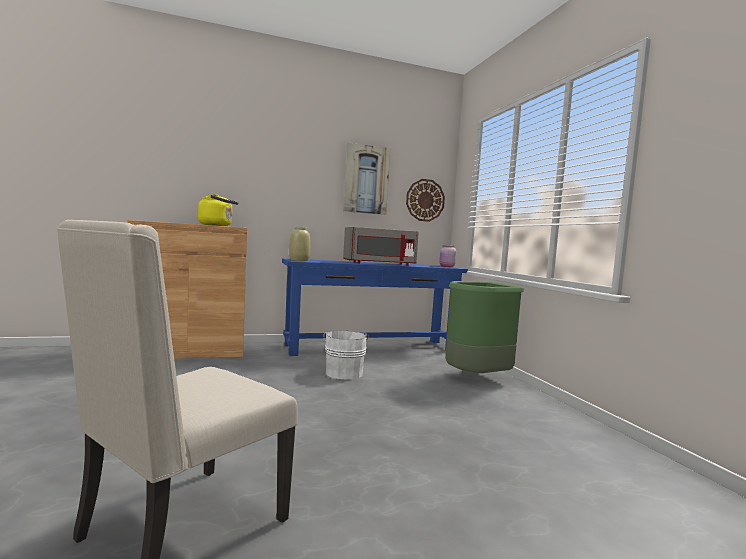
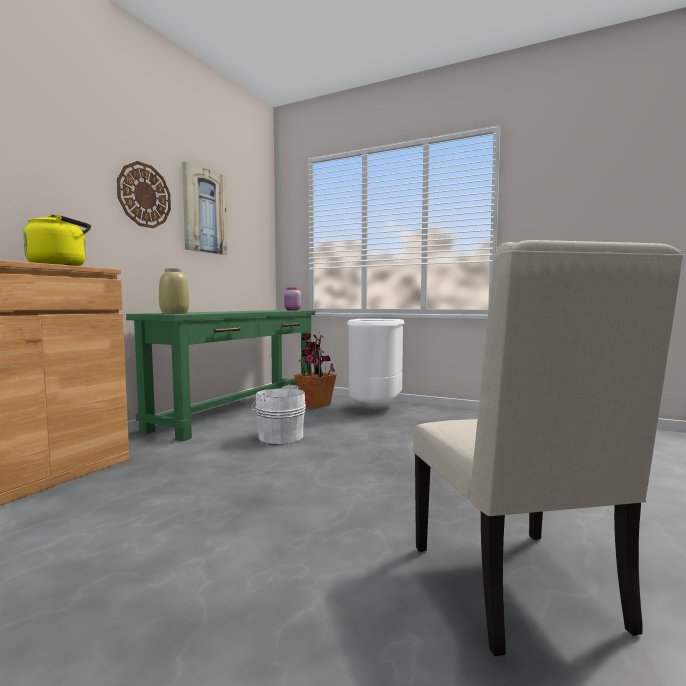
camera: 45 degrees left, 0 degrees up
(371, 348) = (240, 410): blue console table -> green console table
(380, 264) = (247, 311): grey microwave -> none
(425, 200) = (255, 239): wall clock -> wall clock (144, 195)
(434, 360) = (315, 405): none -> potted plant
(476, 378) = (374, 409): green trash can -> white trash can

